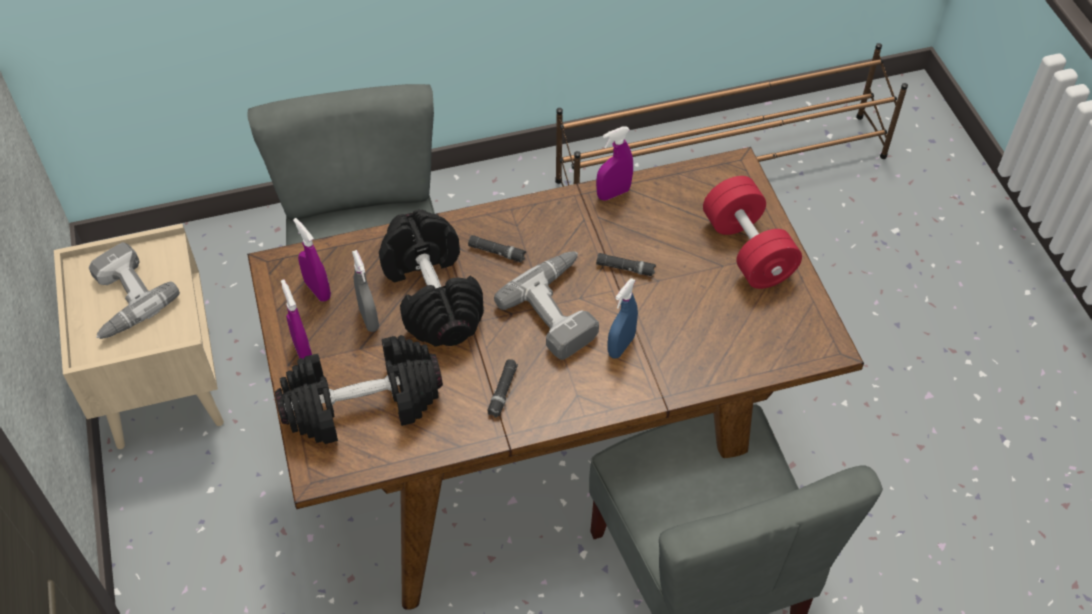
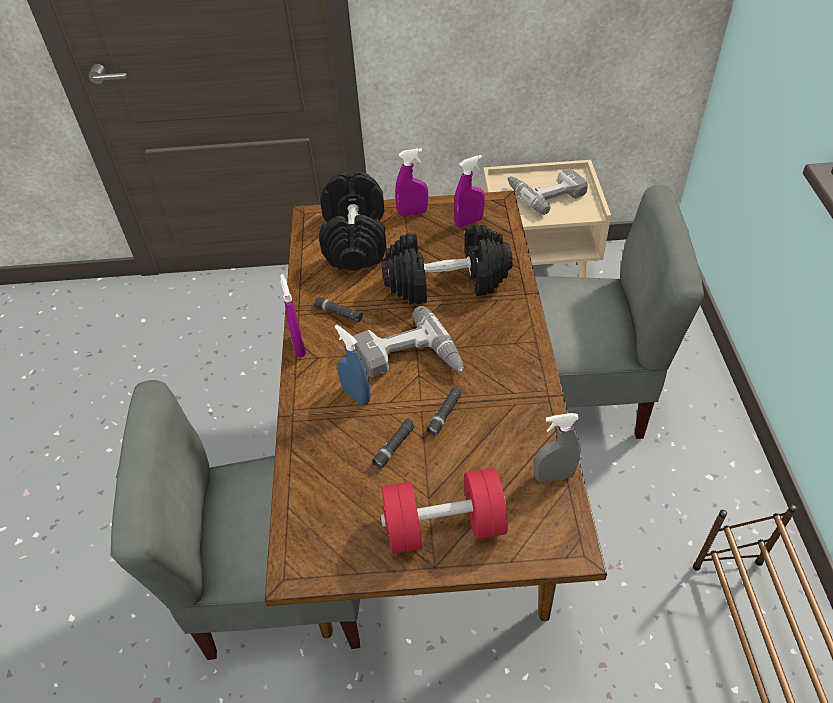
camera: 105 degrees right, 5 degrees down
(369, 319) = (433, 246): grey spray bottle -> grey spray bottle (554, 476)
(497, 252) = (484, 326): black flashlight -> black flashlight (394, 447)
(613, 193) = (544, 422): purple spray bottle -> purple spray bottle (298, 346)

